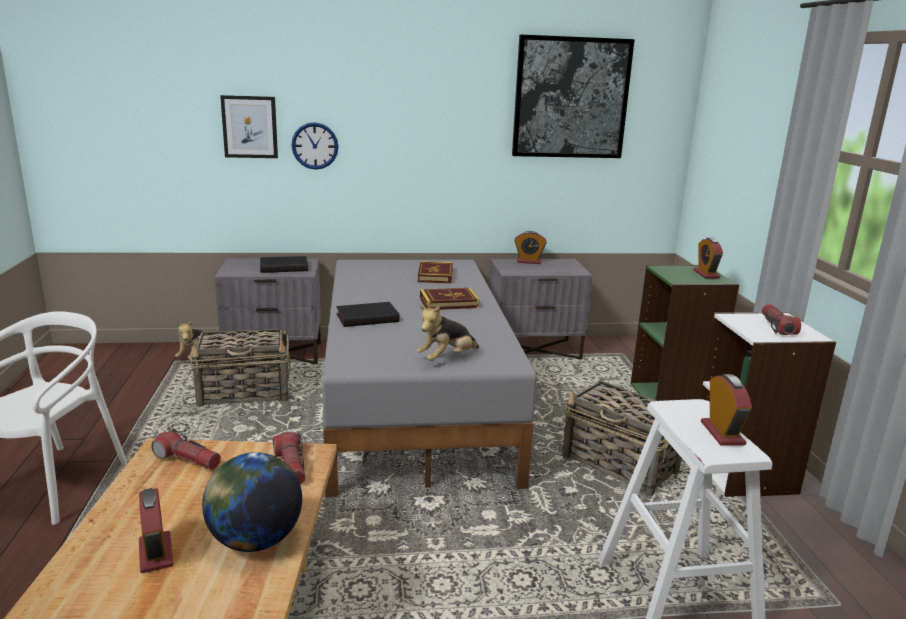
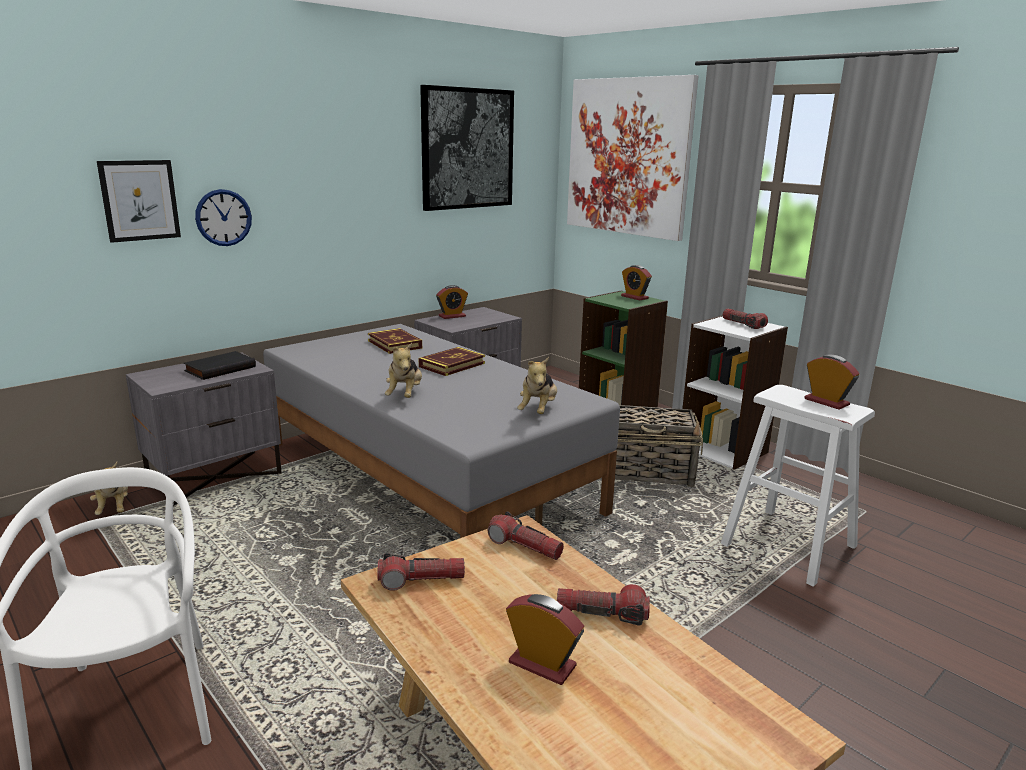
camera: 35 degrees left, 0 degrees up
(245, 393) = (239, 525): basket -> none
(255, 540) = (602, 614): globe -> flashlight
(367, 317) = (405, 395): black book -> plush toy
(745, 115) = (628, 157): none -> picture

